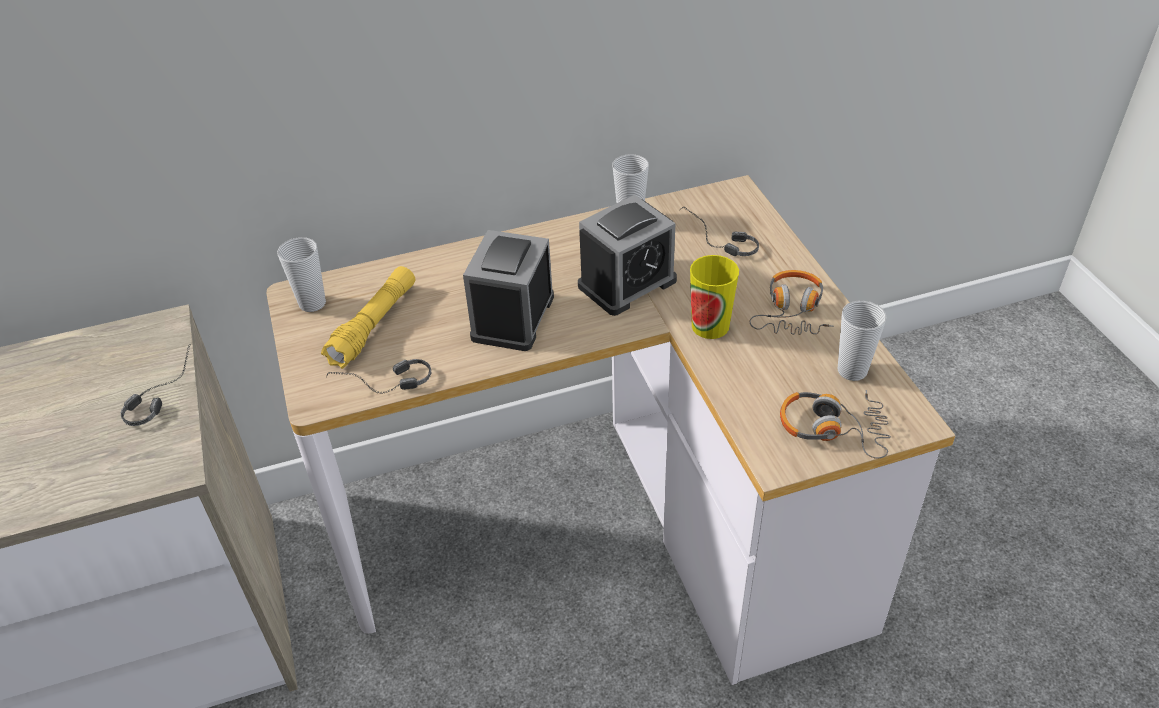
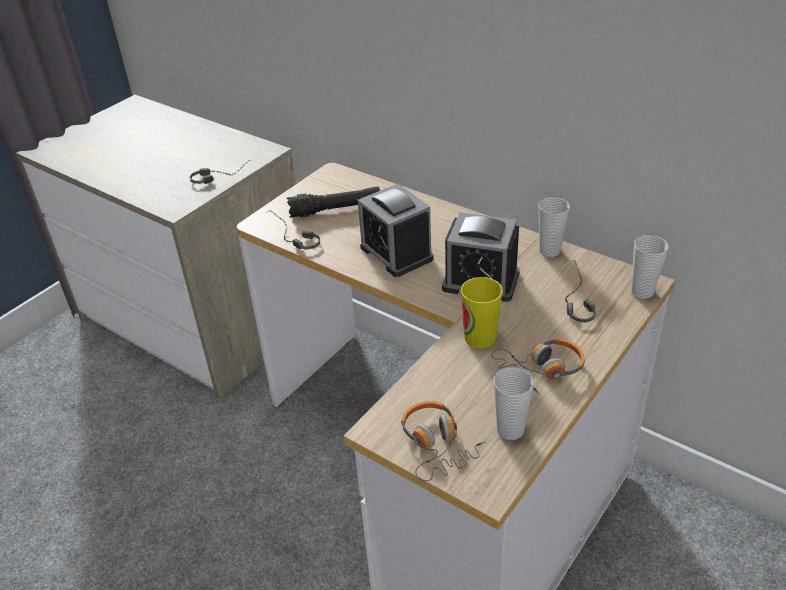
camera: 55 degrees right, 5 degrees down
(312, 303) = (331, 182): cup -> cup (642, 291)
(374, 325) = (335, 210): yellow flashlight -> black flashlight
(513, 317) = (396, 253): alarm clock -> alarm clock turned 105 degrees counterclockwise

